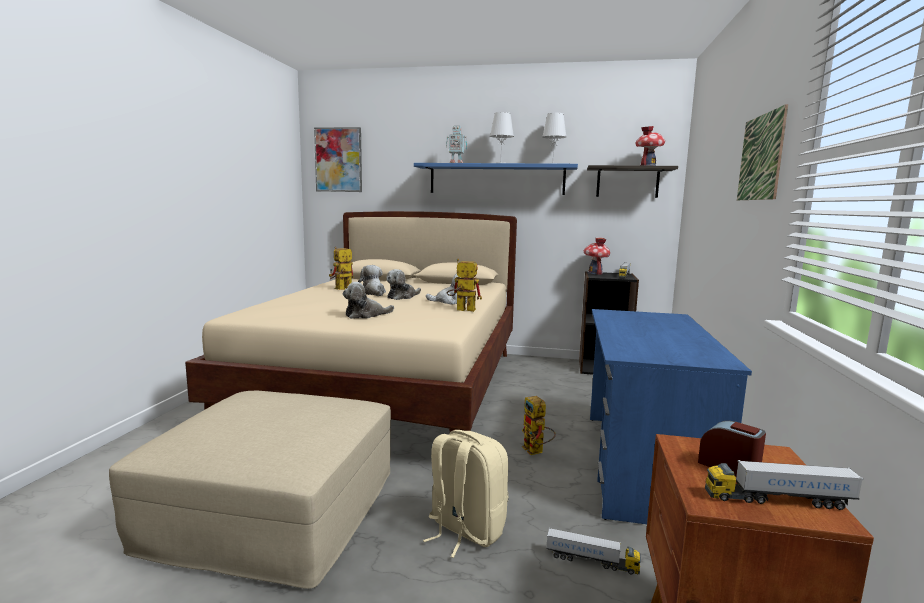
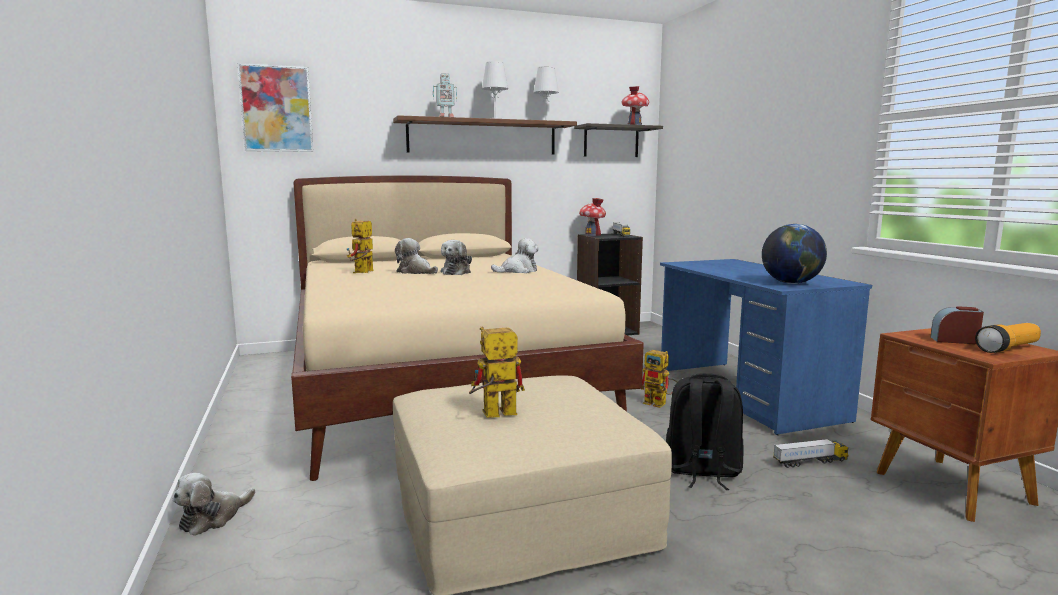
camera: 30 degrees left, 0 degrees up
(365, 315) = (479, 290): plush toy -> plush toy (213, 518)
(461, 310) = (551, 276): toy robot -> toy robot (492, 415)
(464, 530) = (701, 472): beige backpack -> black backpack
(496, 179) = (483, 137): blue shelf -> brown shelf
(650, 352) = (791, 283): none -> globe
(760, 157) = (806, 117): picture -> none
(778, 500) = (1007, 348): toy truck -> flashlight

